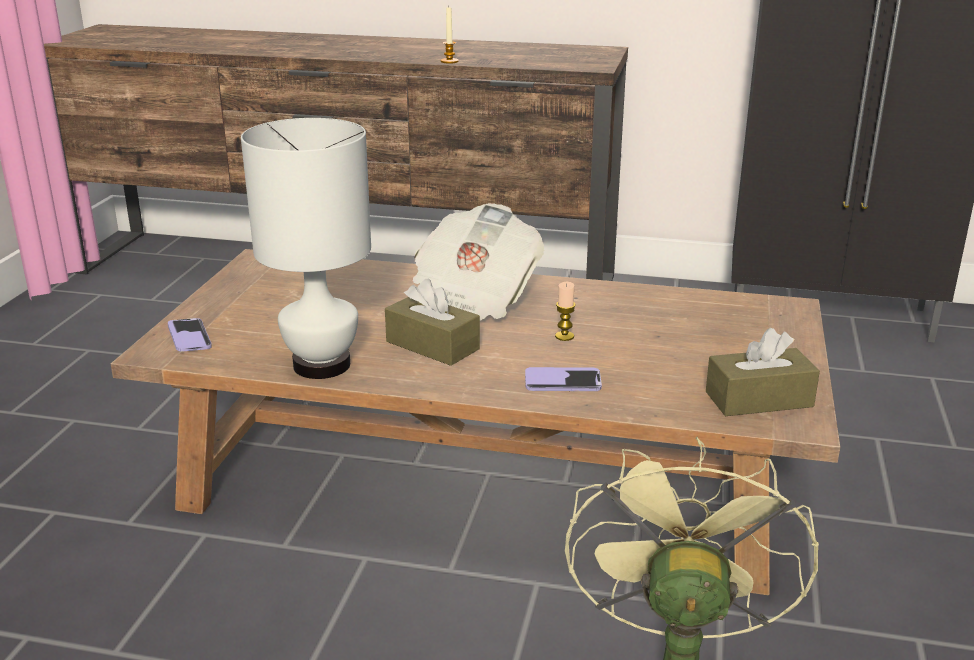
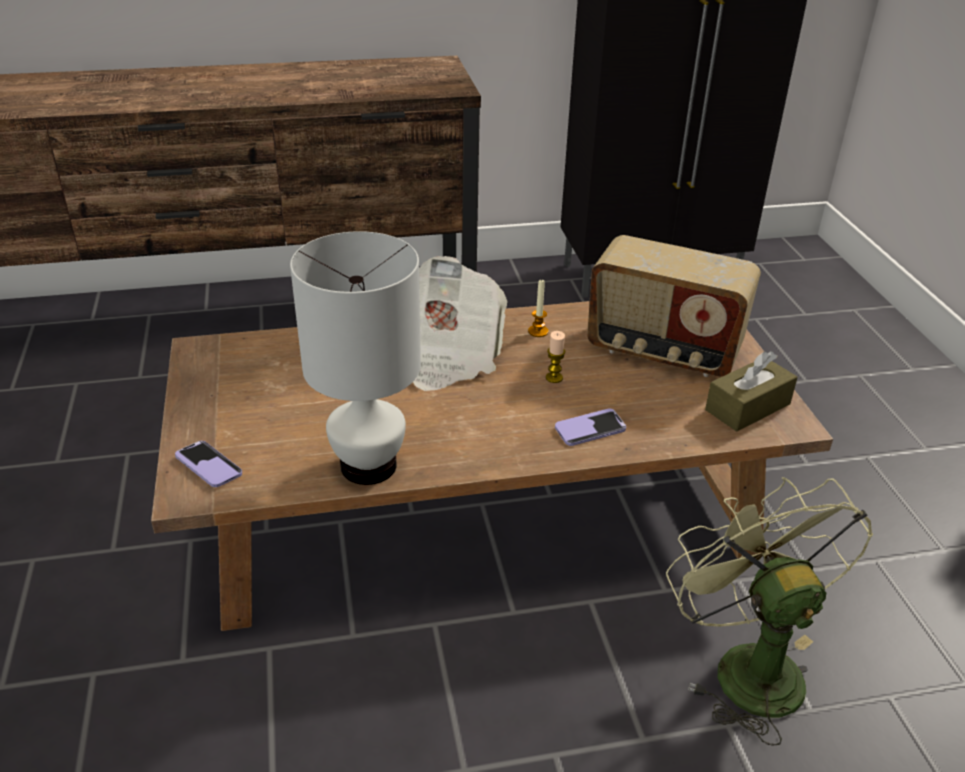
camera: 25 degrees left, 10 degrees up
(432, 345) = (450, 416): brown tissue box -> none
(449, 61) = (312, 98): candle -> candle (538, 331)
(704, 337) = (663, 351): none -> radio

